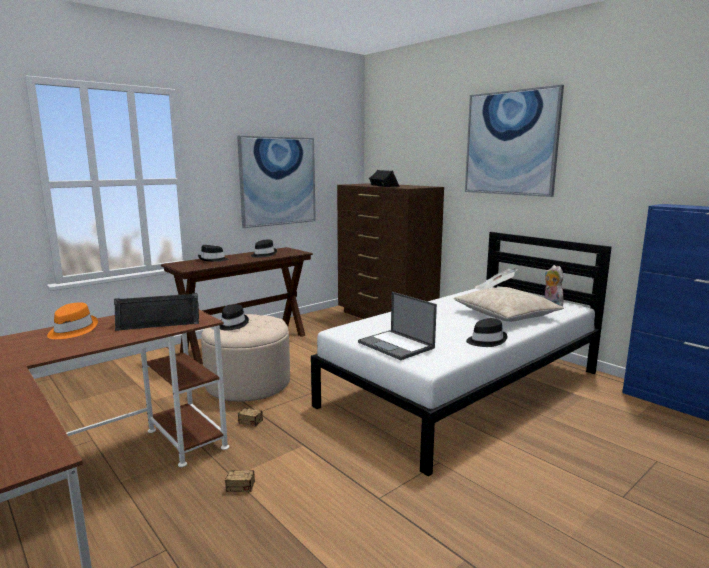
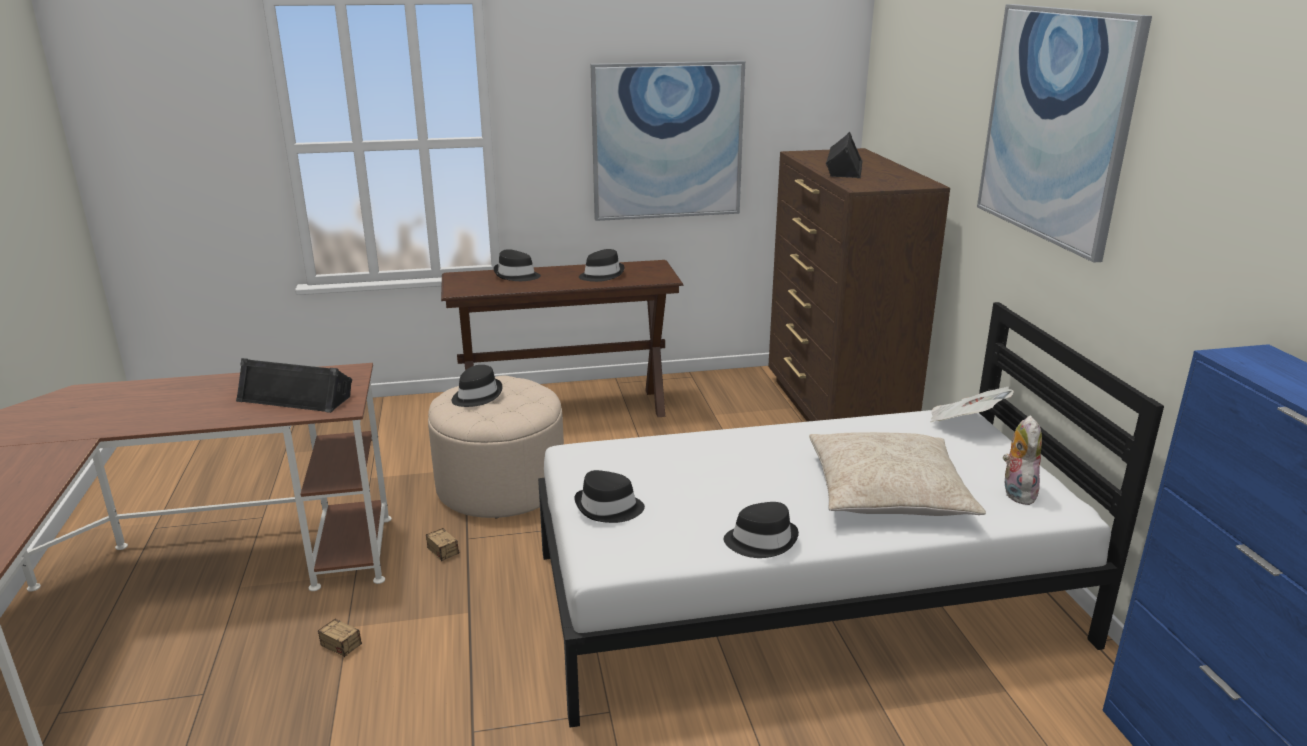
camera: 30 degrees right, 10 degrees up
(72, 330) = (200, 389): orange hat -> none
(397, 345) = (608, 508): laptop -> black hat

